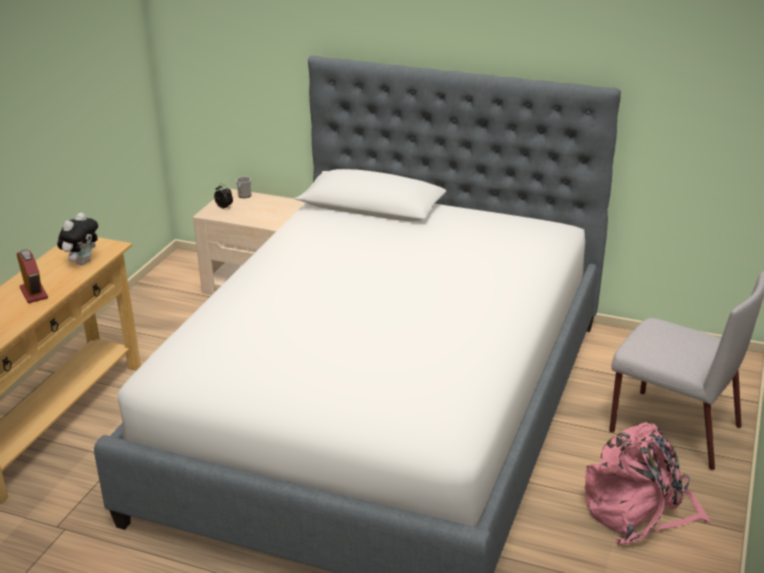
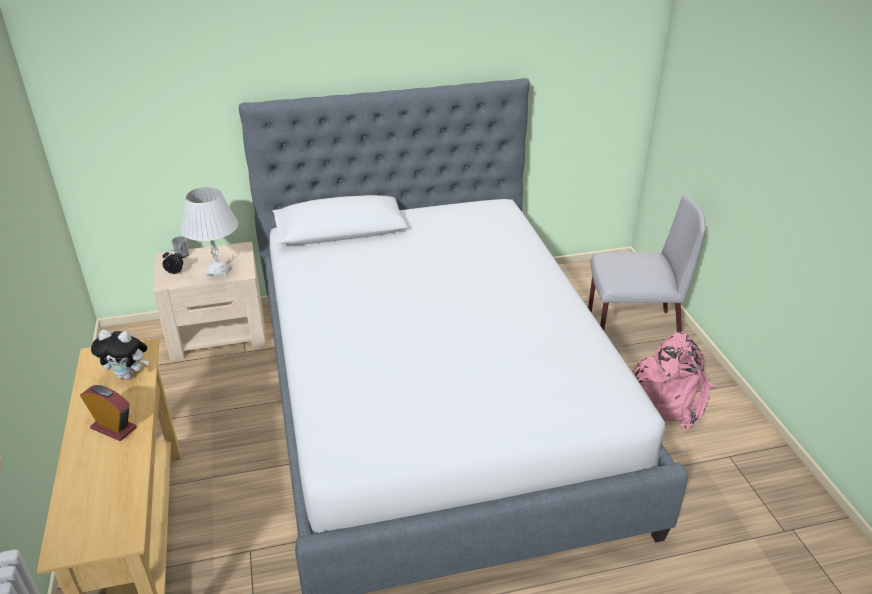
camera: 35 degrees left, 5 degrees up
(82, 262) = (128, 375): plush toy -> plush toy turned 105 degrees clockwise
(257, 217) = (218, 271): none -> white table lamp

